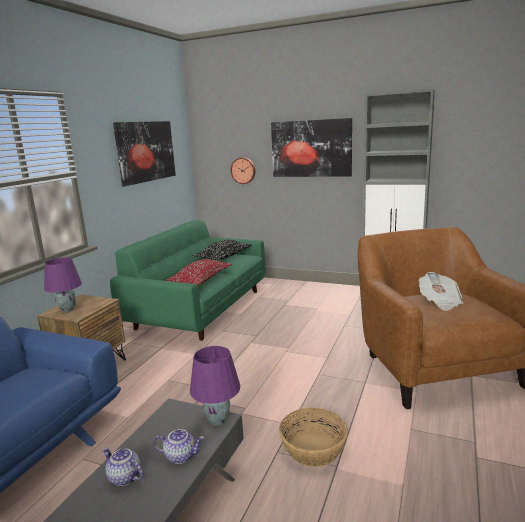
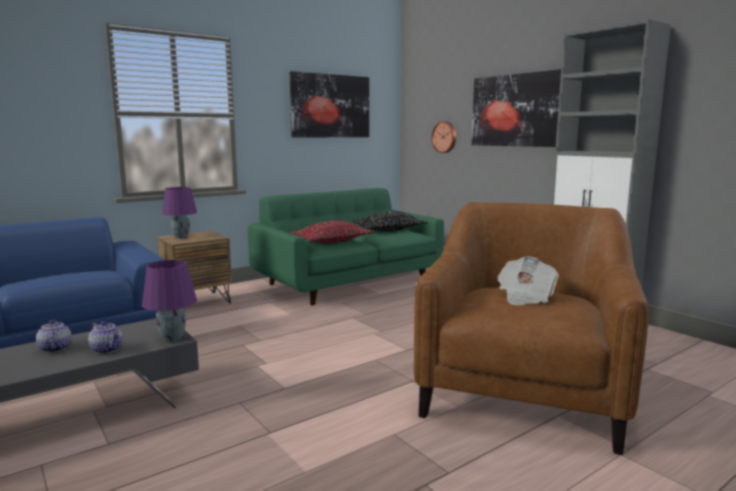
camera: 30 degrees right, 5 degrees down
(313, 449) = (272, 412): basket -> none

